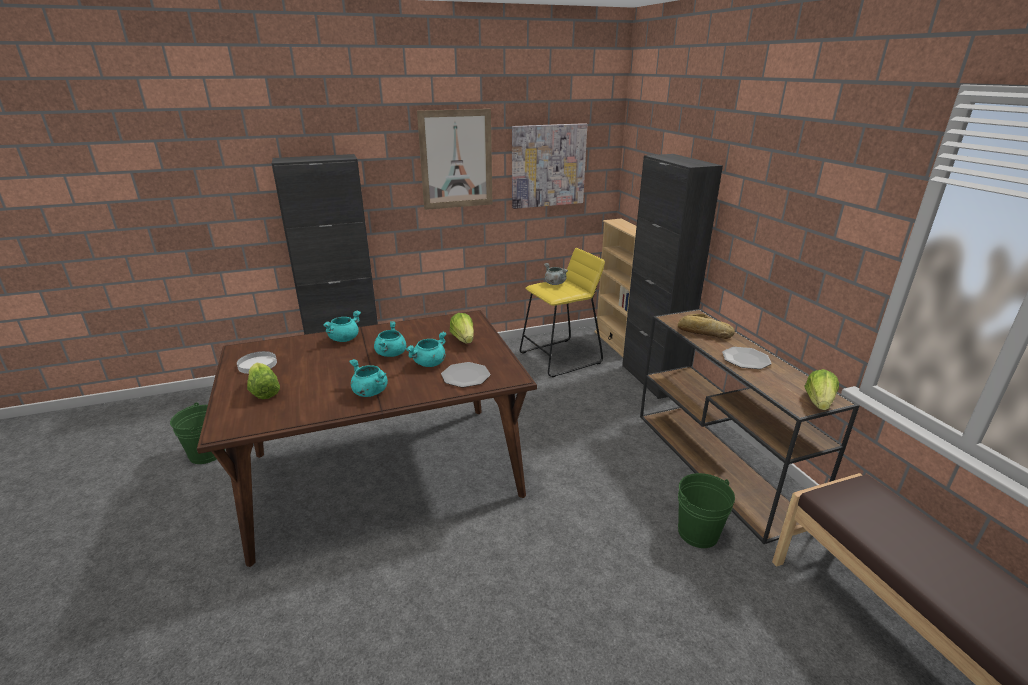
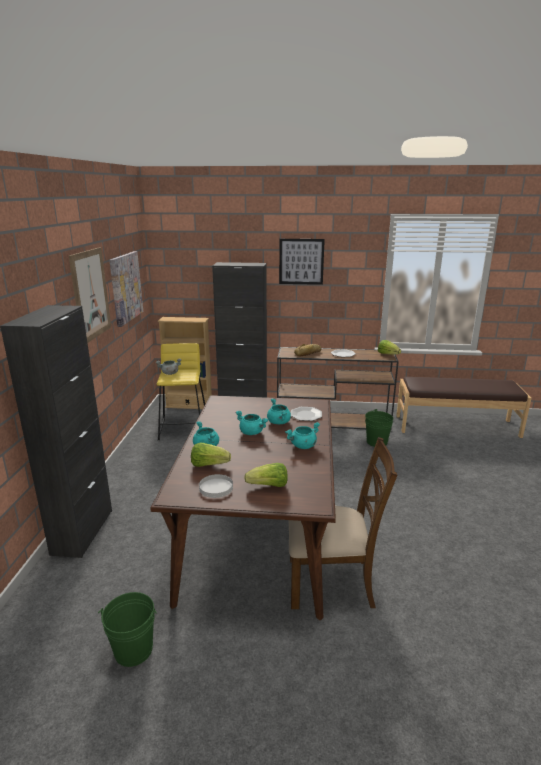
camera: 65 degrees left, 5 degrees down
(312, 560) = (331, 582): none -> brown chair
(463, 339) = (254, 407): lettuce -> lettuce (209, 464)
(771, 173) = (301, 261): none -> picture

